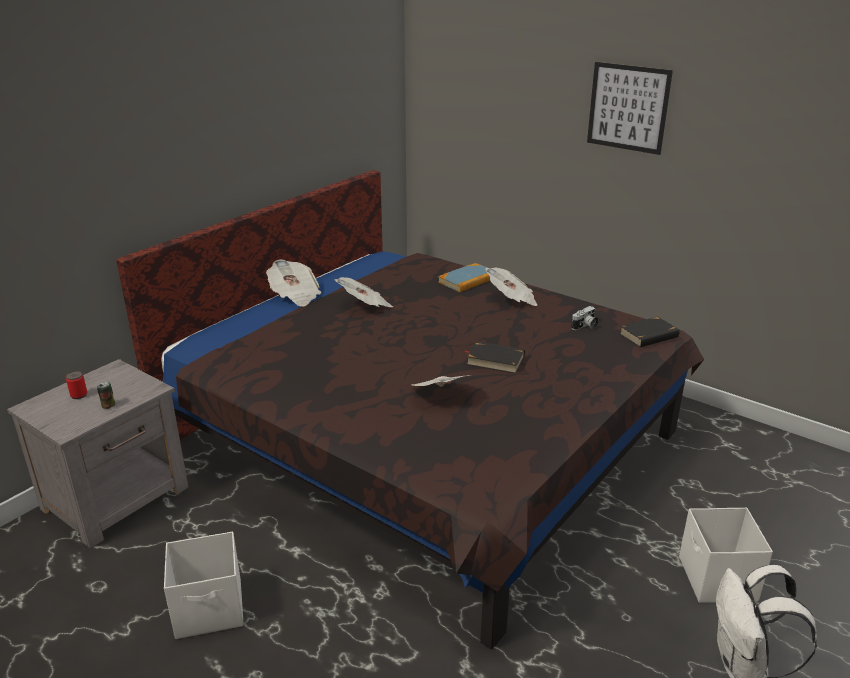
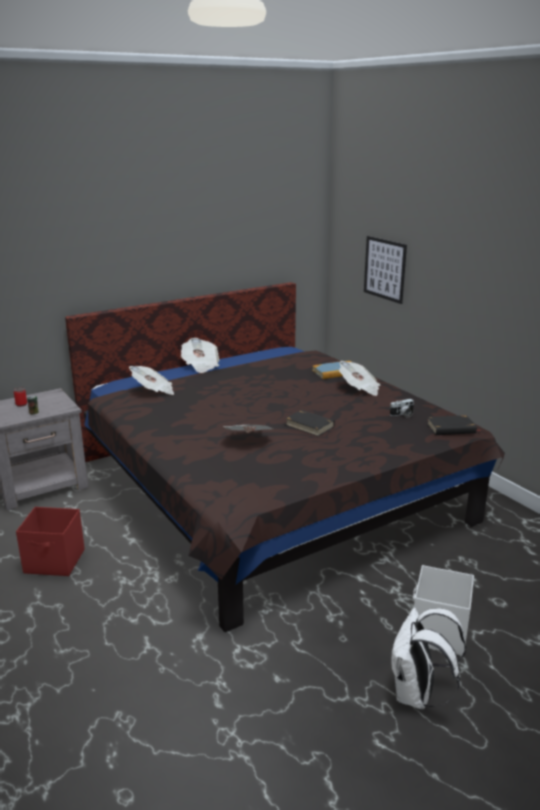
camera: 20 degrees right, 5 degrees down
(210, 609) = (55, 562): white storage box -> red storage box
(365, 306) = (243, 378): newspaper -> newspaper (153, 391)
(628, 107) = (473, 241): picture -> picture (384, 269)

